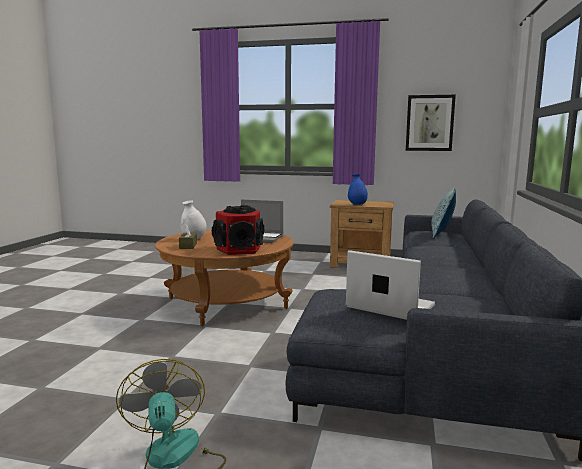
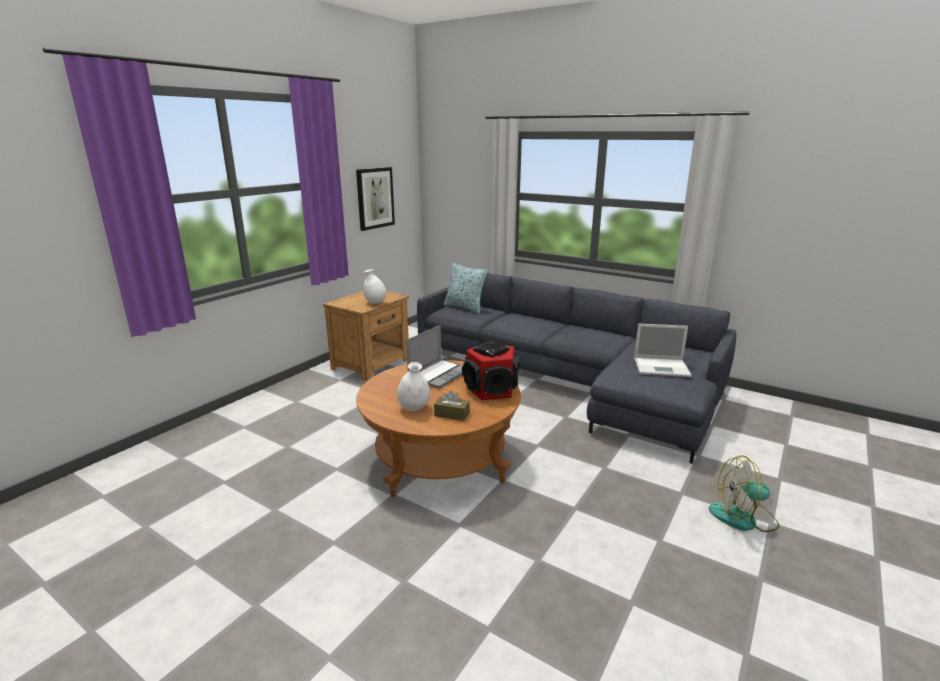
camera: 70 degrees left, 10 degrees up
(357, 205) = (375, 303): blue vase -> white vase
(388, 306) = (662, 367): laptop -> laptop turned 135 degrees counterclockwise

